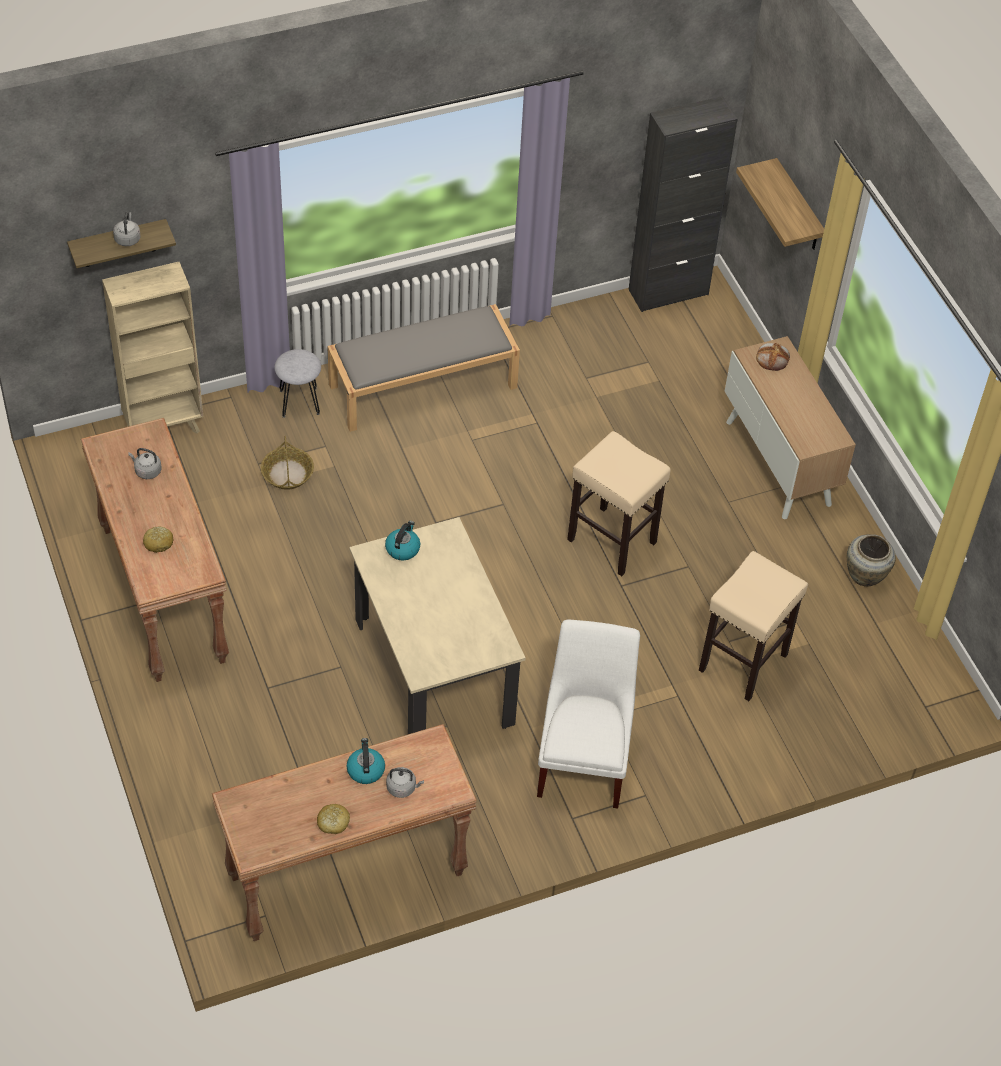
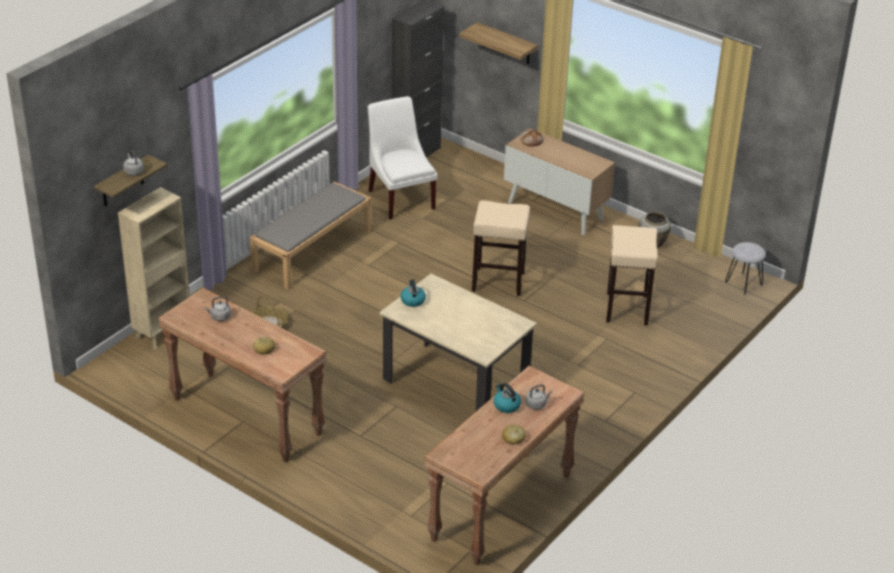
camera: 30 degrees left, 15 degrees down
(300, 402) = (241, 286): grey stool -> grey stool (744, 283)
(584, 758) = (583, 390): white chair -> white chair (401, 197)

